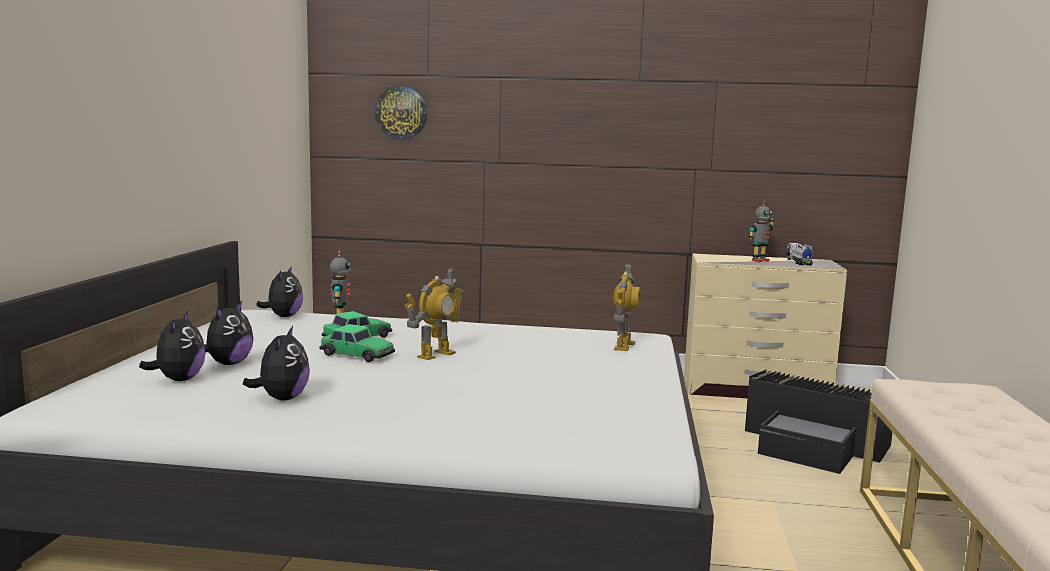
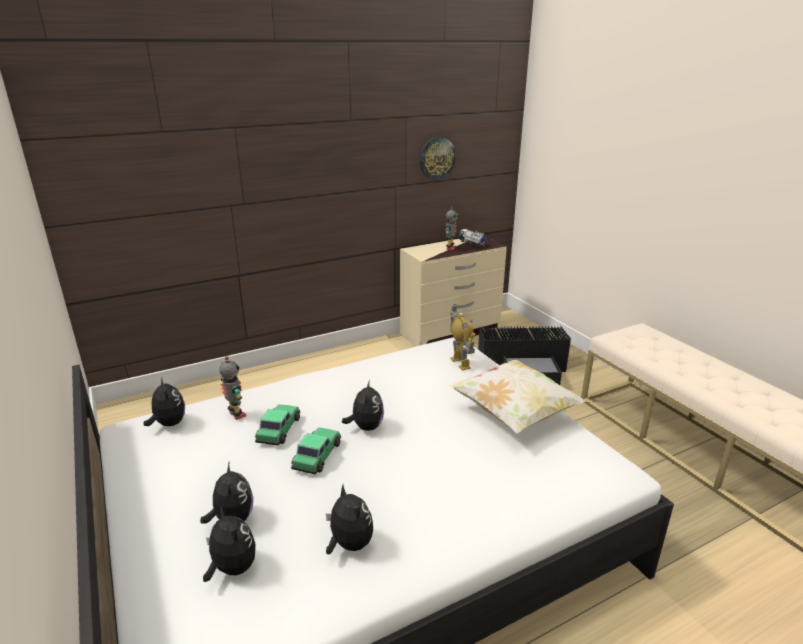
camera: 35 degrees left, 15 degrees up
(357, 355) = (317, 455): toy car -> toy car turned 60 degrees counterclockwise
(401, 112) = (141, 171): wall clock -> wall clock (437, 158)
(435, 355) = (366, 427): toy robot -> plush toy
(611, 385) = (514, 413): none -> pillow

